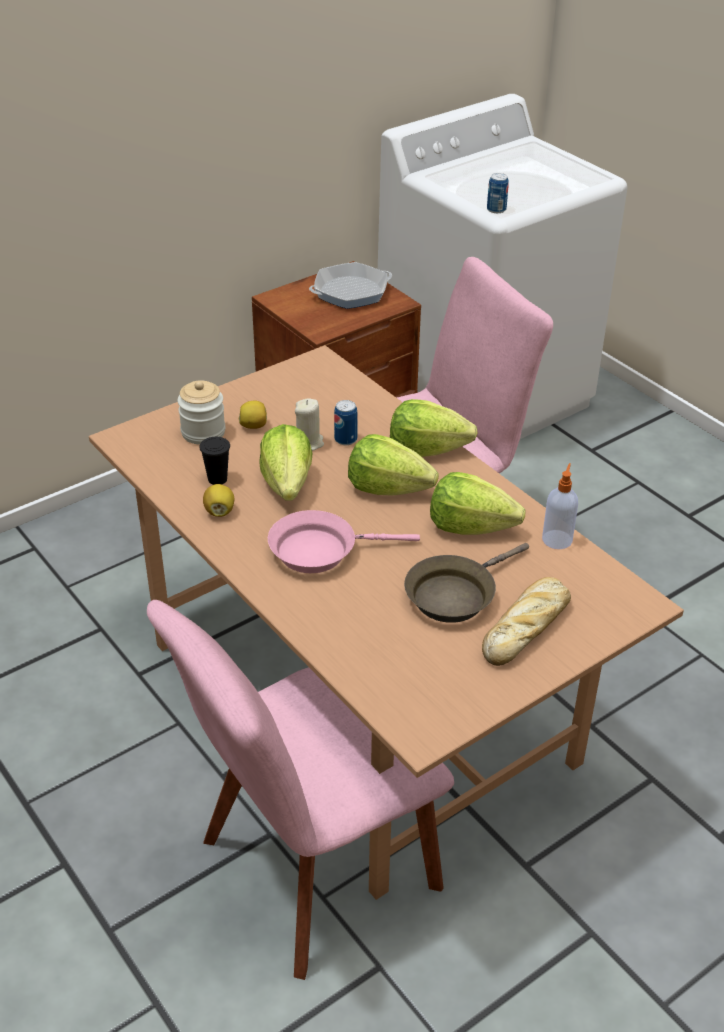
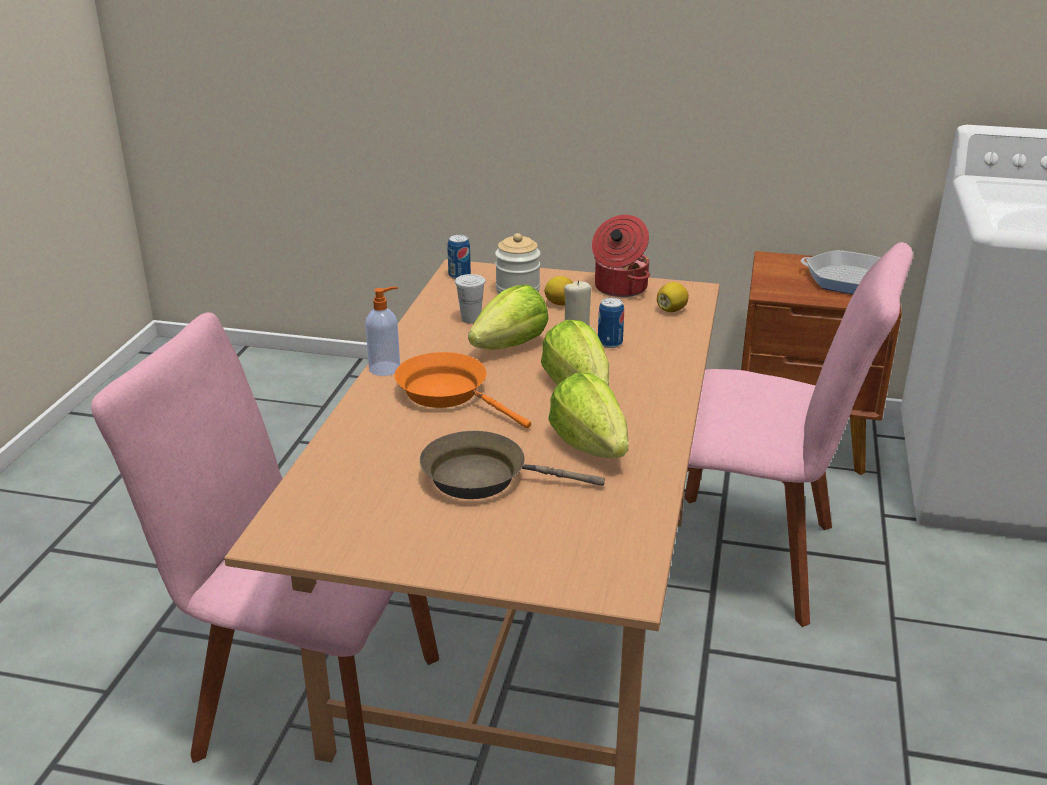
camera: 50 degrees right, 10 degrees down
(217, 479) = (471, 319): black cup -> white cup
(219, 511) = (433, 336): lemon -> lemon (671, 310)
(269, 387) = (619, 288): none -> cooking pot
(320, 550) = (448, 393): pink frying pan -> orange frying pan
(426, 449) = (662, 381): lettuce -> none
(496, 209) = (1003, 221): can -> can (459, 275)
(527, 626) = (492, 534): bread -> none
(557, 539) = (647, 497): soap dispenser -> soap dispenser (386, 368)

